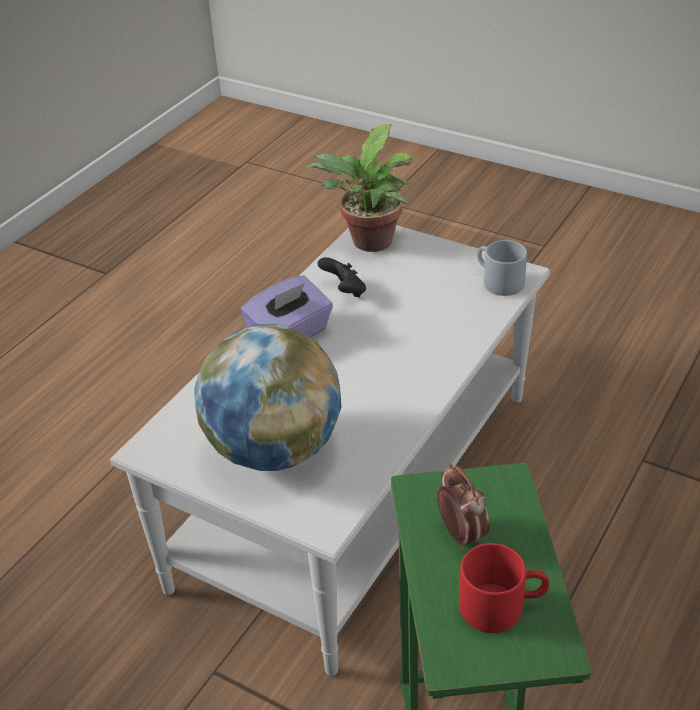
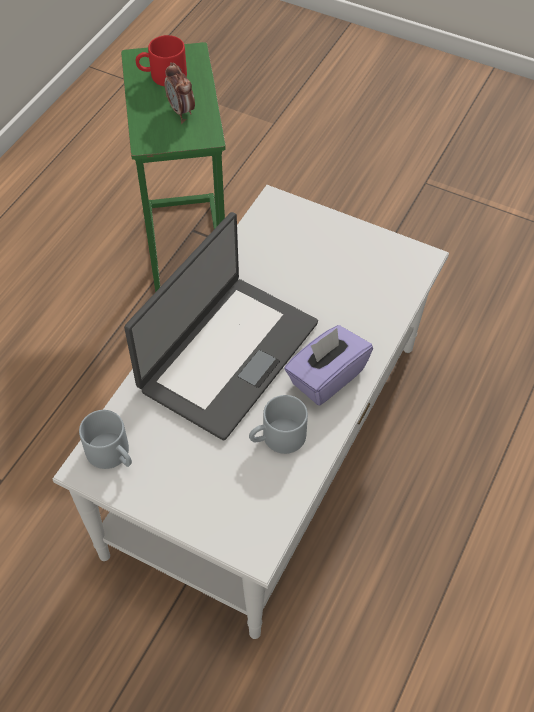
camera: 175 degrees right, 15 degrees up
(273, 449) = (320, 258): globe -> none
(344, 291) = (277, 438): black game controller -> grey mug
(368, 243) = (255, 521): potted plant -> none
(392, 353) = (227, 355): none -> laptop

